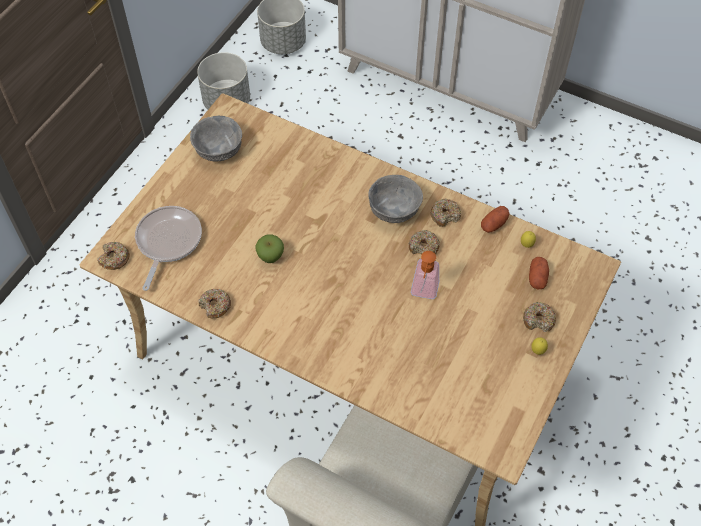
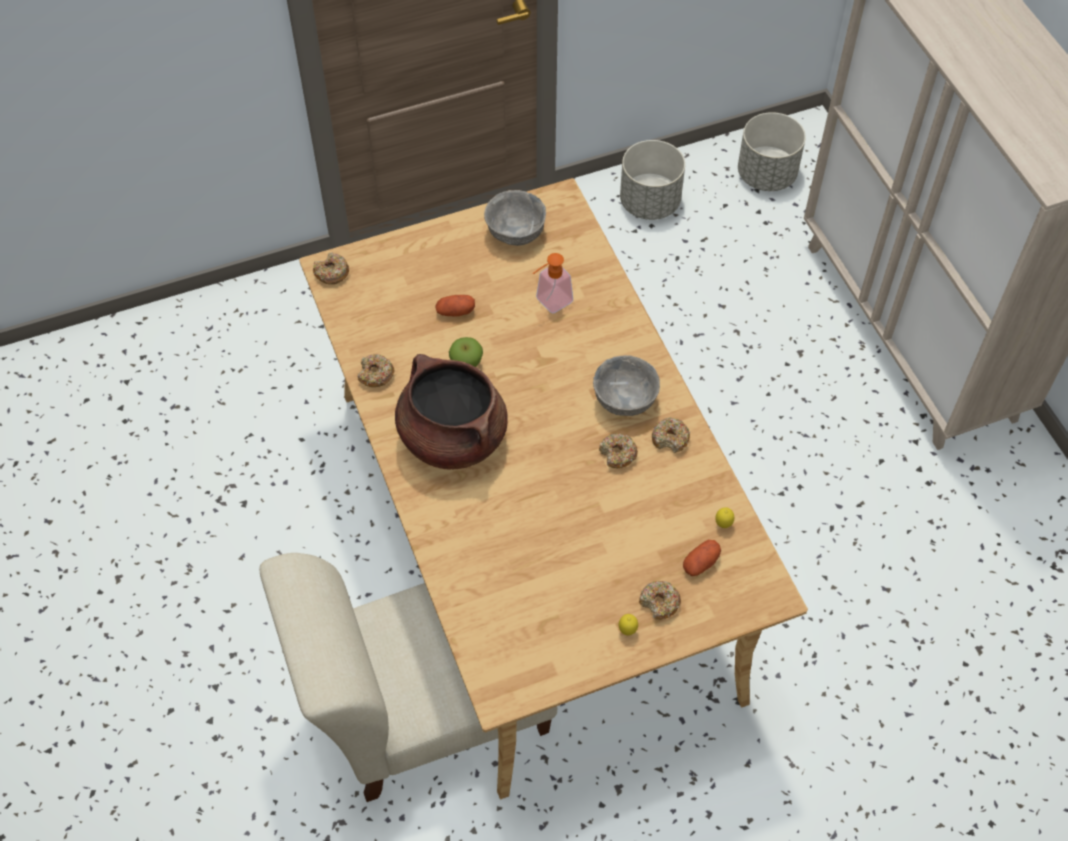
camera: 40 degrees right, 0 degrees up
(167, 242) = (390, 288): frying pan -> none
(309, 311) = (452, 437): none -> brown cooking pot
(423, 293) = (574, 496): soap dispenser -> soap dispenser (549, 303)
(494, 224) = (711, 481): potato -> potato (455, 311)

